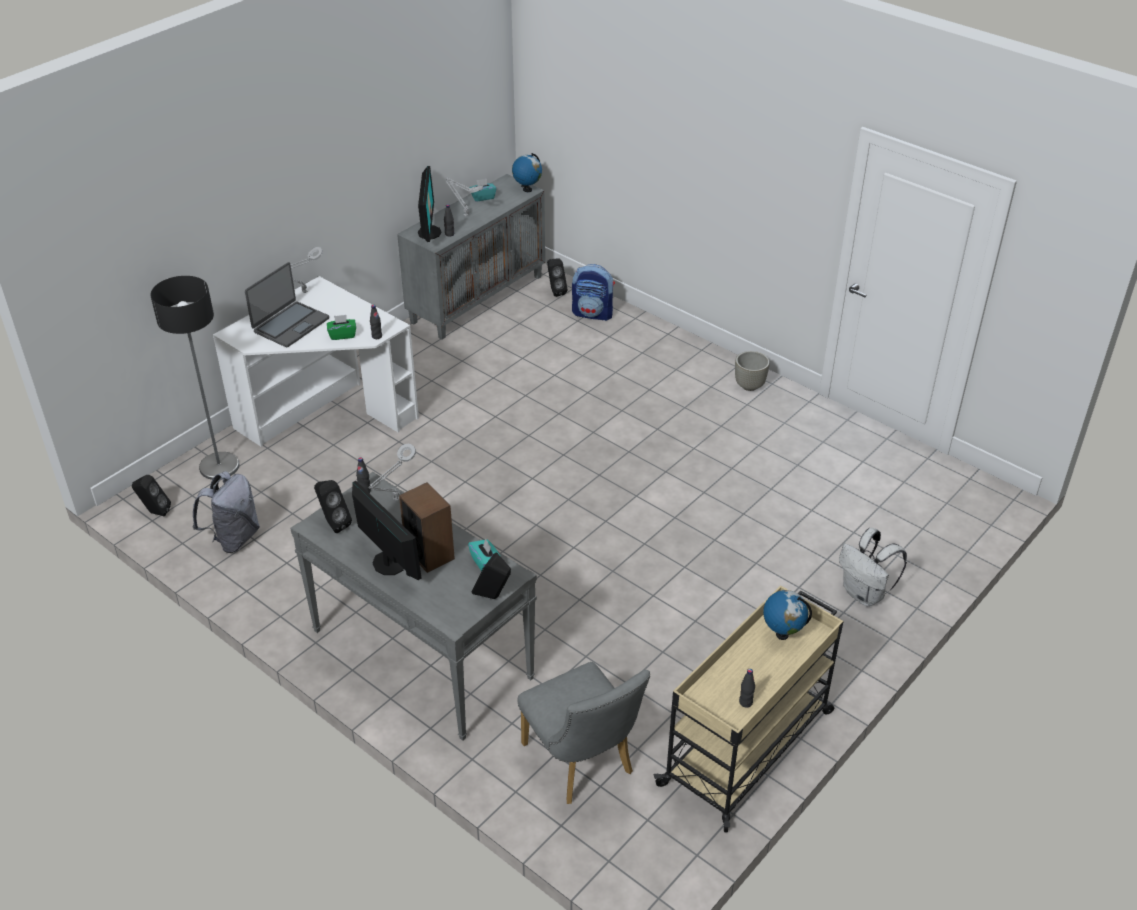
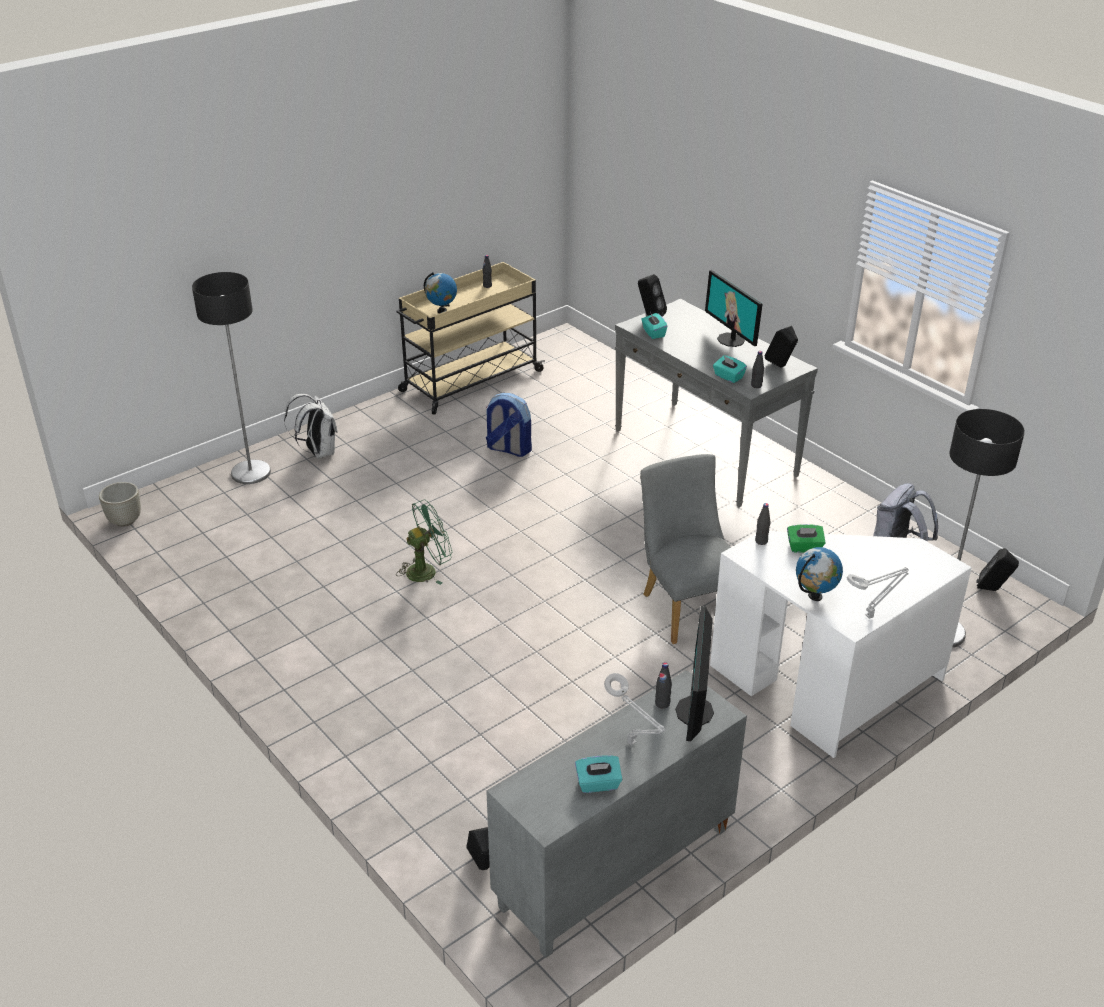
camera: 170 degrees left, 5 degrees down
(290, 325) = (874, 568): laptop -> none
(395, 500) = (728, 377): grey table lamp -> turquoise tissue box
(429, 553) = (698, 342): speaker -> none
(527, 189) = (516, 794): globe -> globe (815, 596)
(582, 764) = (590, 385): grey chair -> grey chair (686, 606)
(593, 314) = (438, 809): backpack -> backpack (508, 449)
(676, 470) = (427, 570): none -> green fan
(749, 386) = (285, 659): grey planter -> grey planter (125, 520)
(915, 556) = (251, 473): none -> floor lamp

